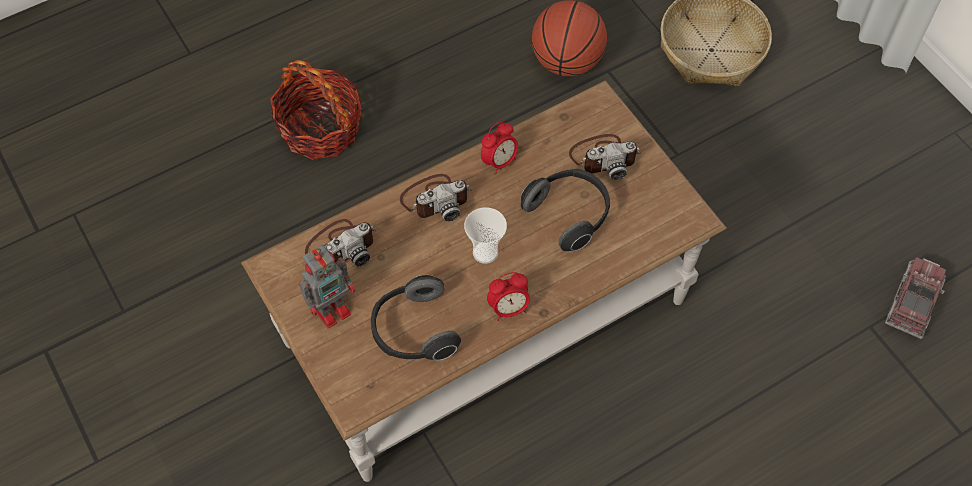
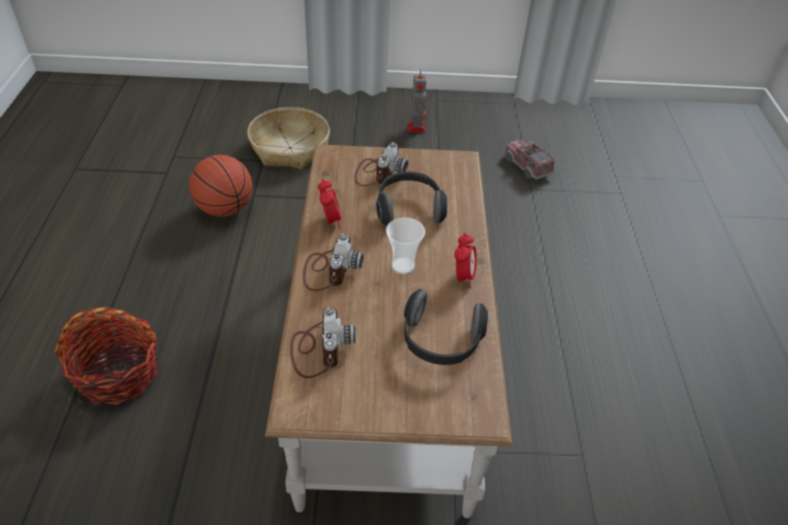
camera: 60 degrees left, 15 degrees down
(332, 308) = (376, 385): toy robot -> toy robot (416, 127)

